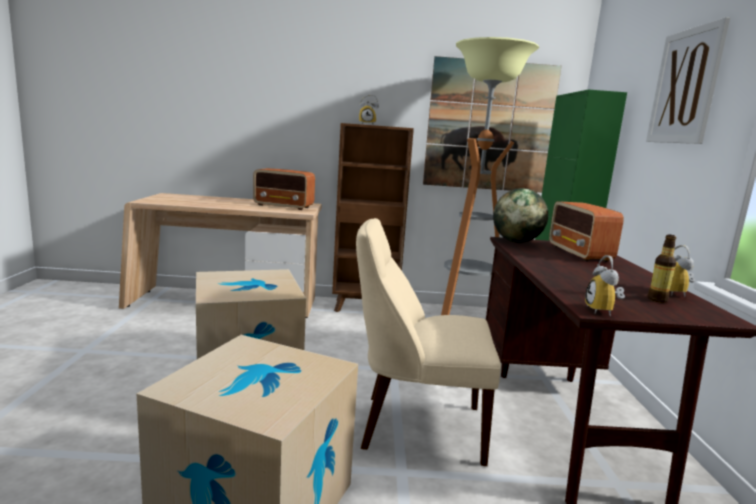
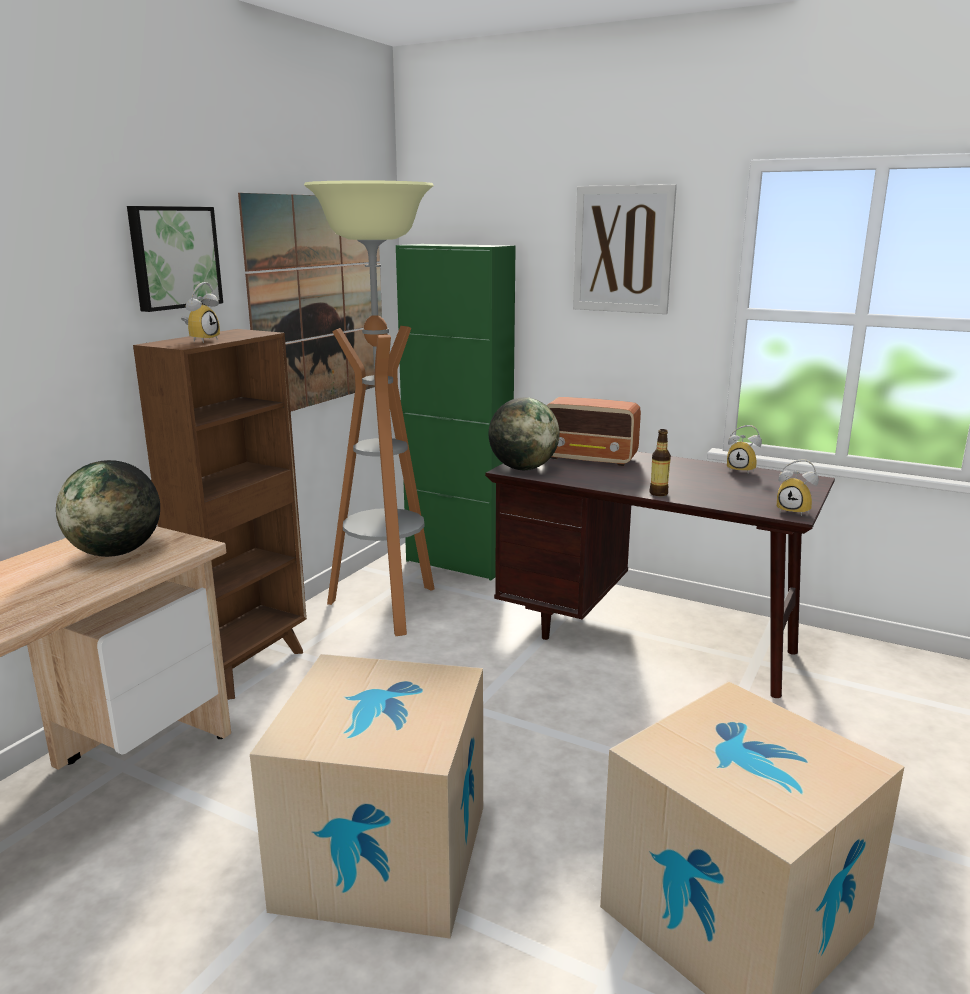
camera: 60 degrees left, 5 degrees up
(284, 206) = (116, 553): radio -> globe
(383, 86) = (173, 257): none -> picture
(416, 426) = (619, 738): beige chair -> none
(657, 299) = (760, 482): bottle -> bottle (658, 493)

